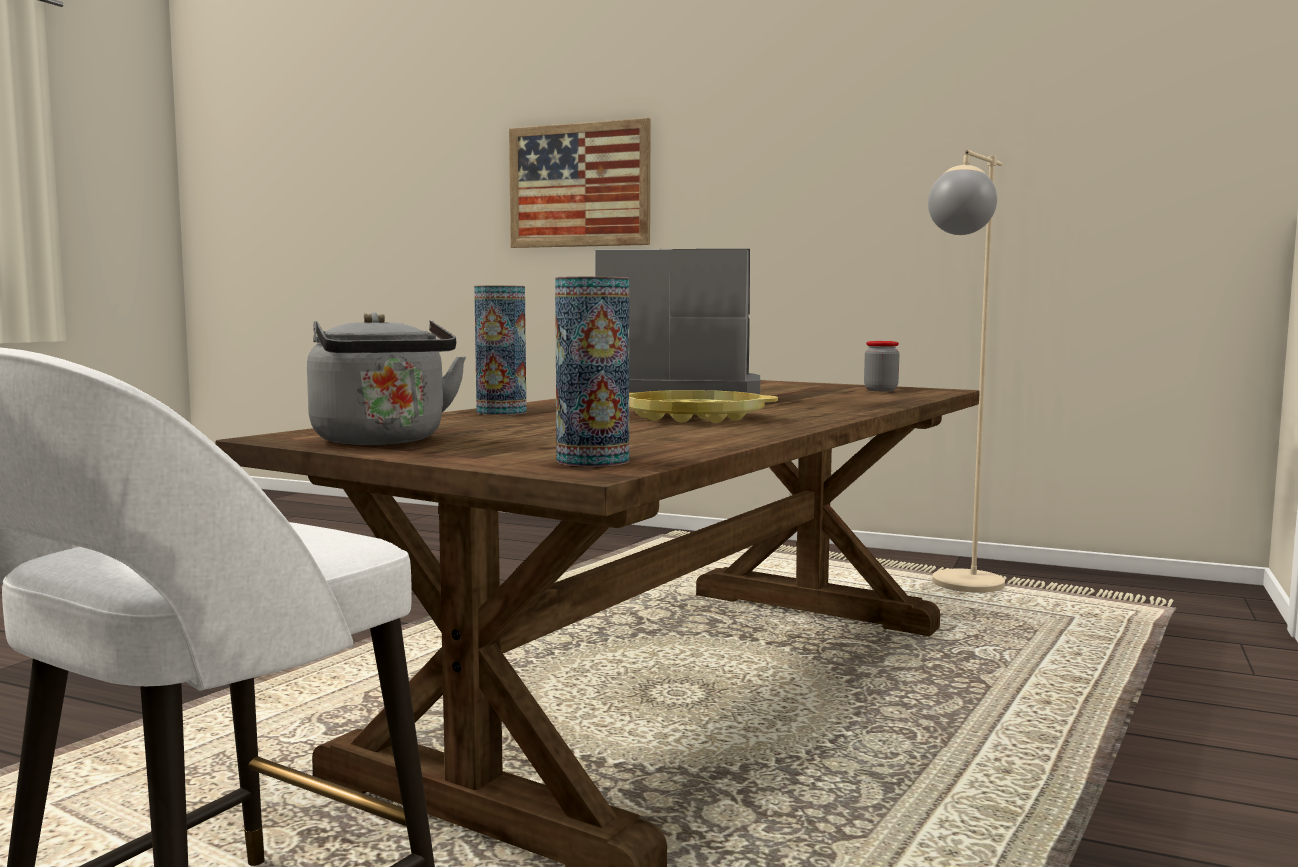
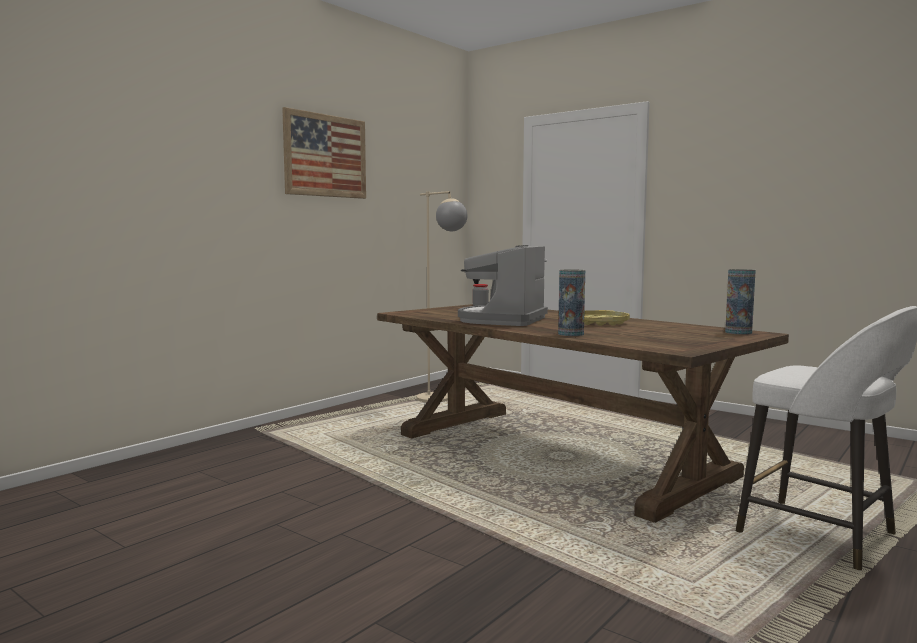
camera: 75 degrees left, 0 degrees up
(382, 441) = (693, 343): grey kettle -> none
(579, 185) = (160, 174): picture -> picture (325, 156)

